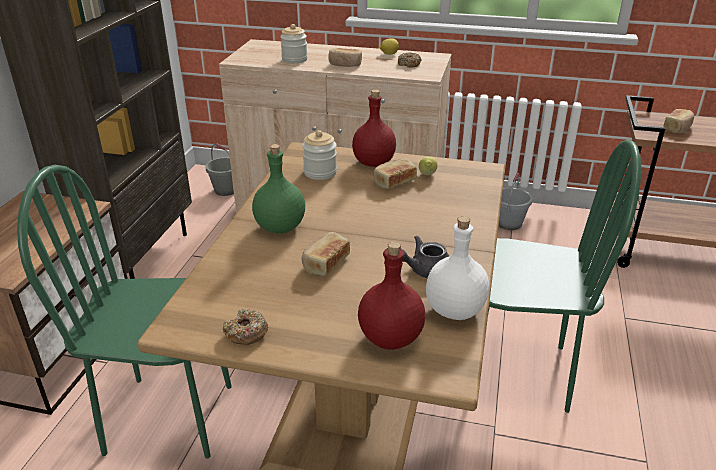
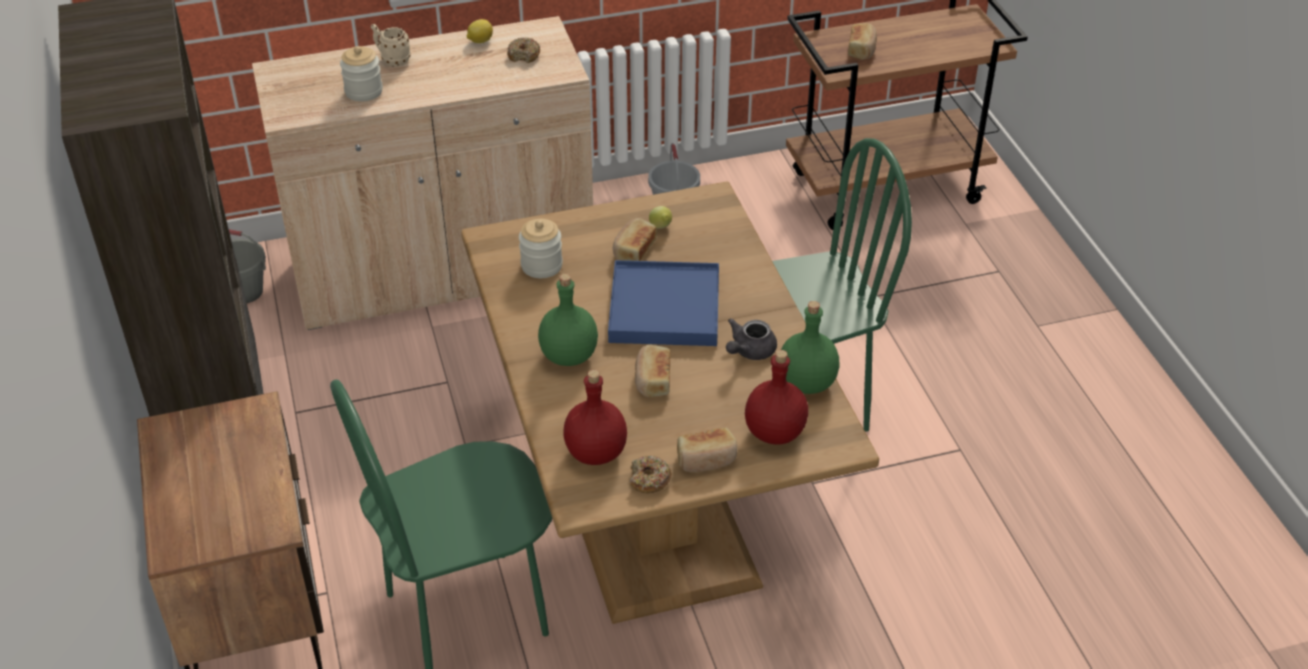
camera: 30 degrees left, 10 degrees up
(327, 51) = (392, 60): none -> beige mug
(345, 64) = (442, 81): bread -> bread (706, 460)
(374, 163) = (589, 229): red bottle -> red bottle (597, 453)
(382, 221) = (665, 308): none -> blue tray
(454, 309) = (805, 383): white bottle -> green bottle

